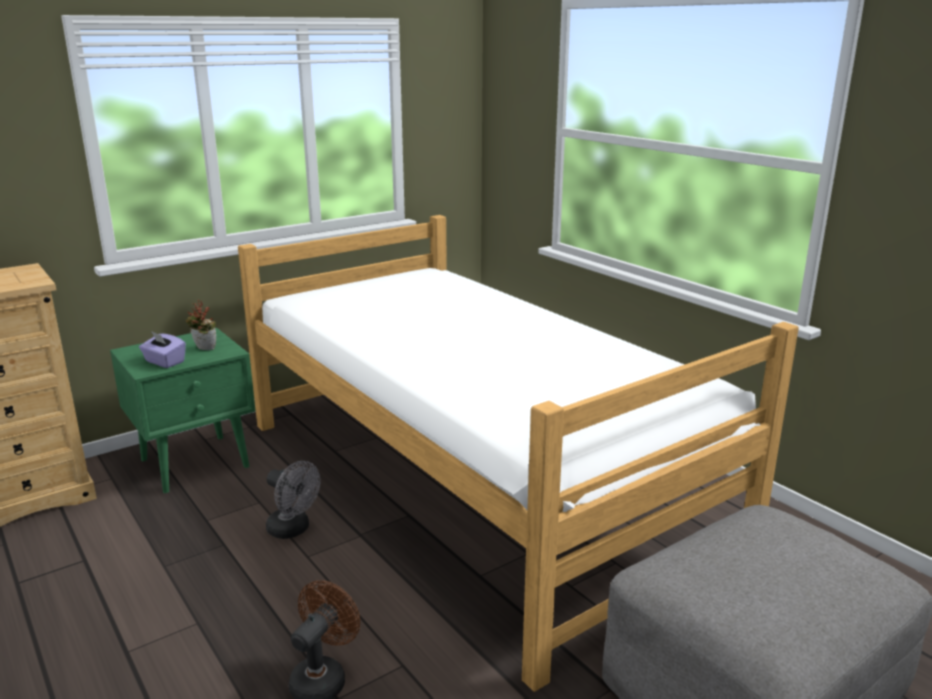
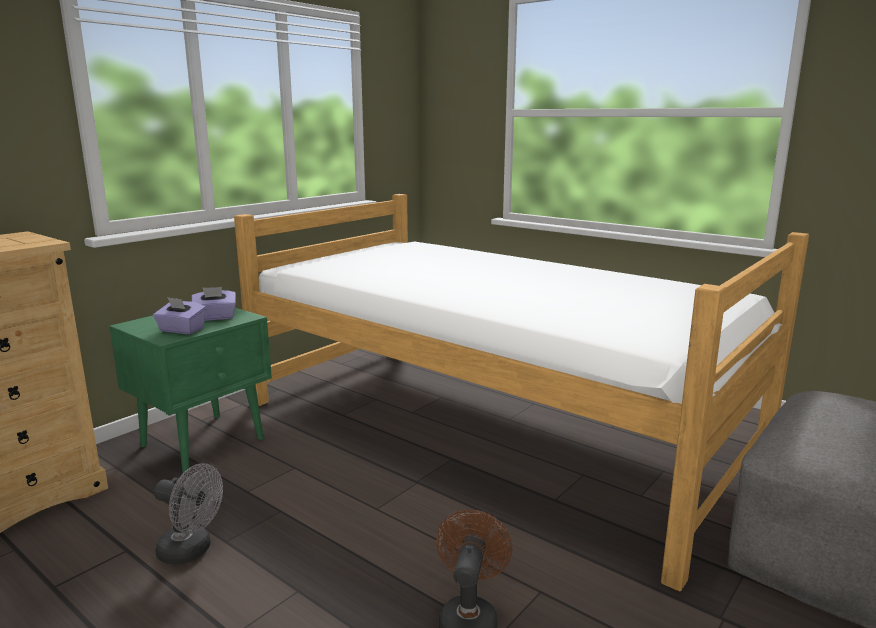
camera: 15 degrees left, 5 degrees down
(203, 349) = (215, 317): potted plant -> purple tissue box
(293, 530) = (346, 487): grey fan -> grey fan (191, 551)

